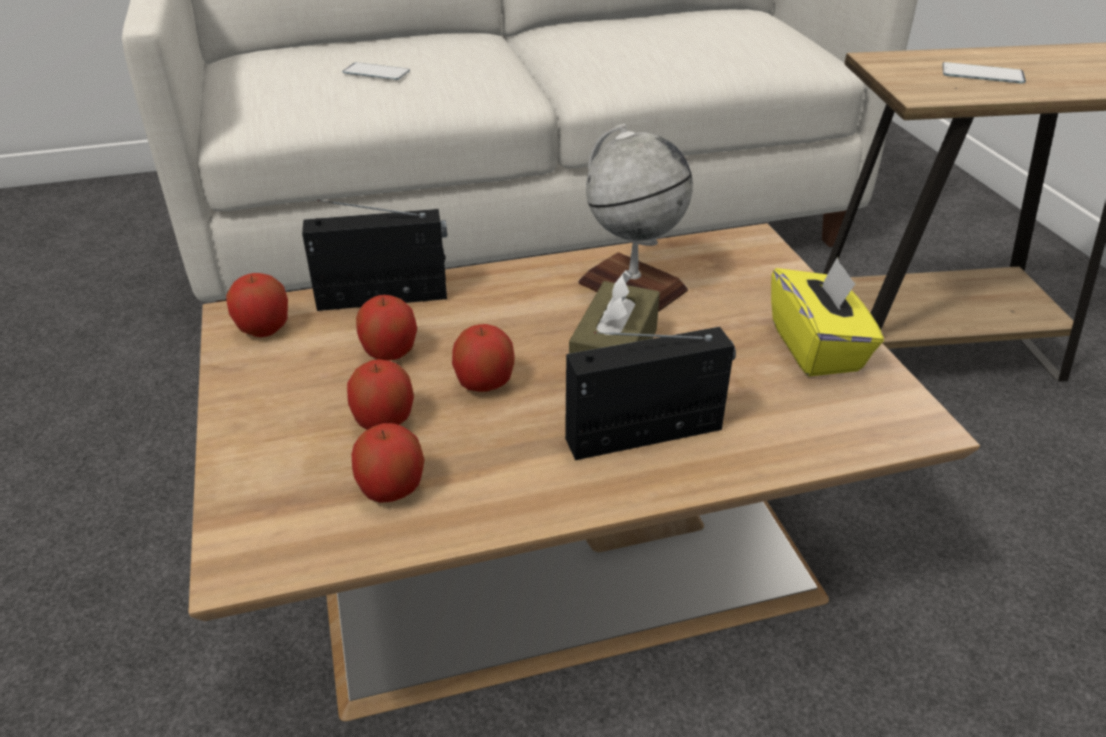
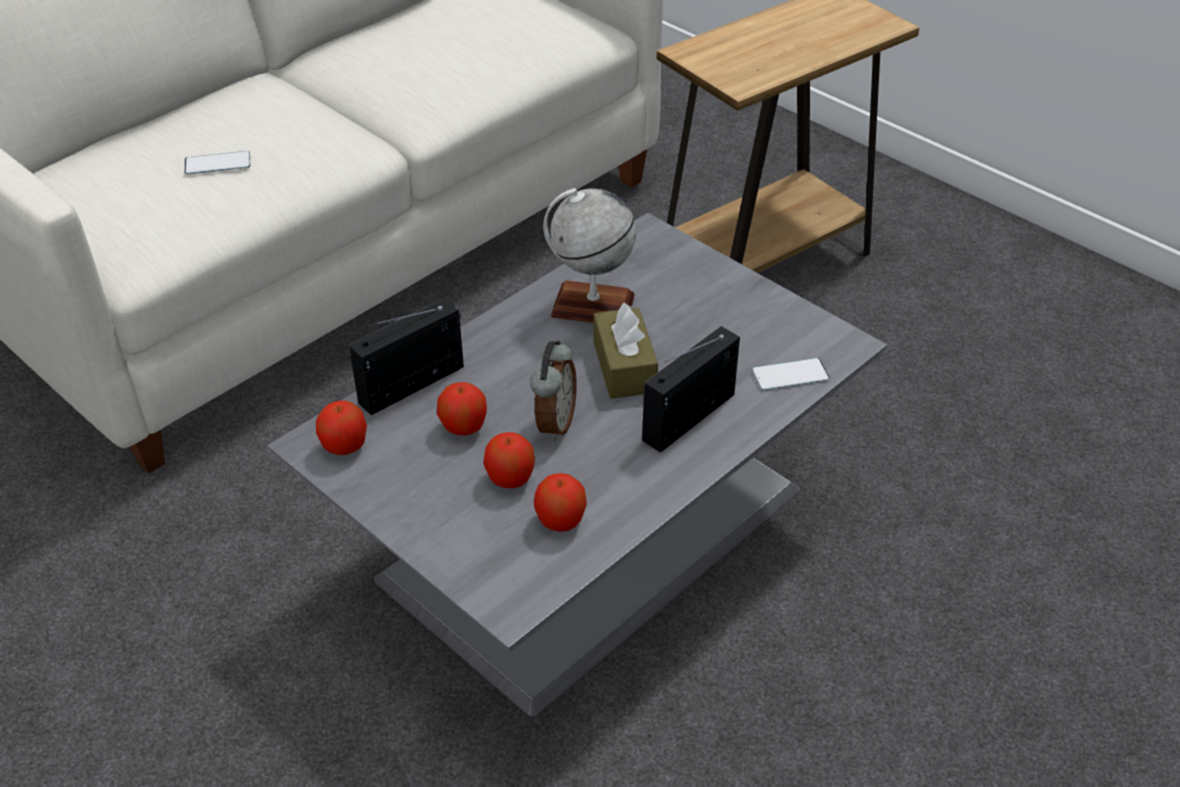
camera: 30 degrees left, 5 degrees up
(484, 383) = (554, 423): apple -> alarm clock
(550, 552) = (589, 538): brown coffee table -> grey coffee table
(817, 347) = (752, 310): yellow tissue box -> none
(982, 74) = (767, 49): phone -> phone (790, 375)

